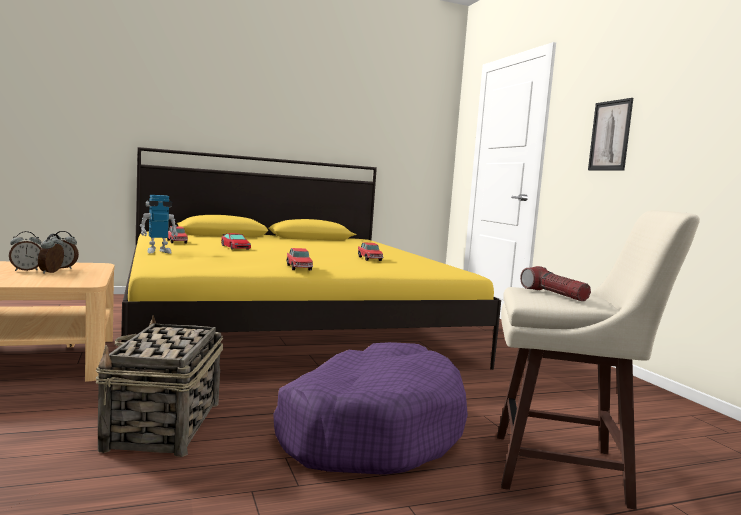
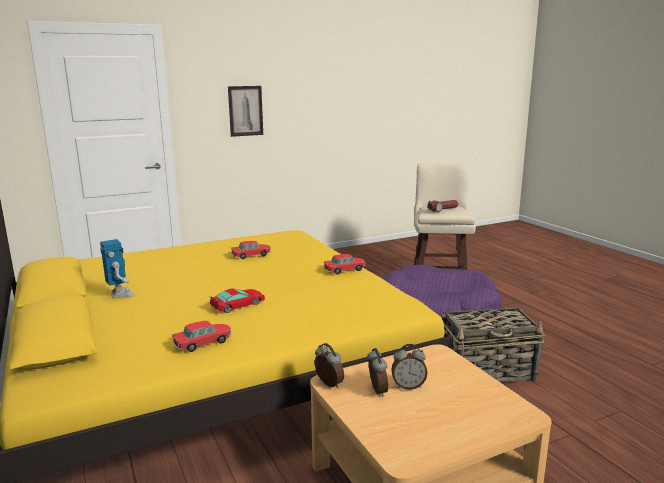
camera: 95 degrees left, 10 degrees up
(26, 270) = (413, 404): alarm clock -> alarm clock (328, 385)
(158, 251) = (317, 330): toy robot -> toy robot (120, 294)

